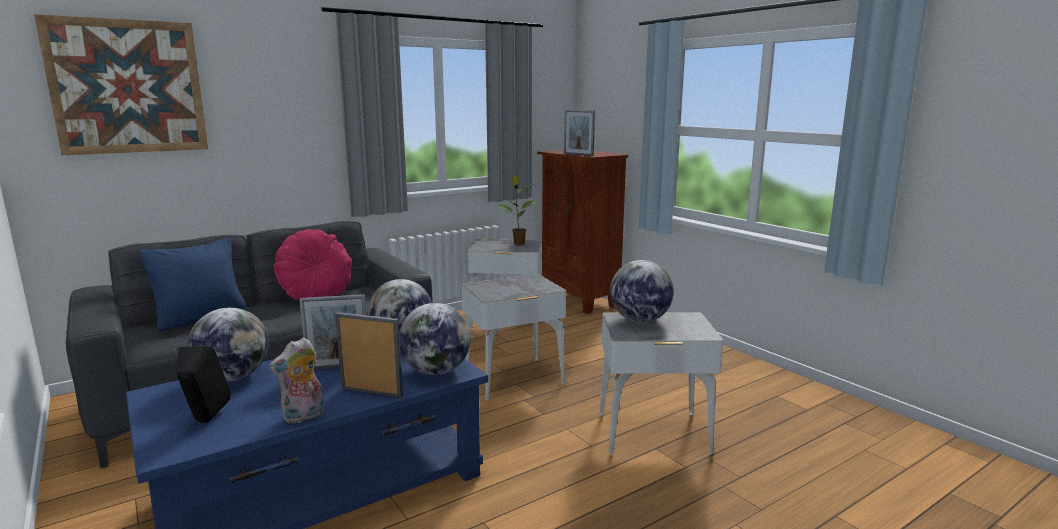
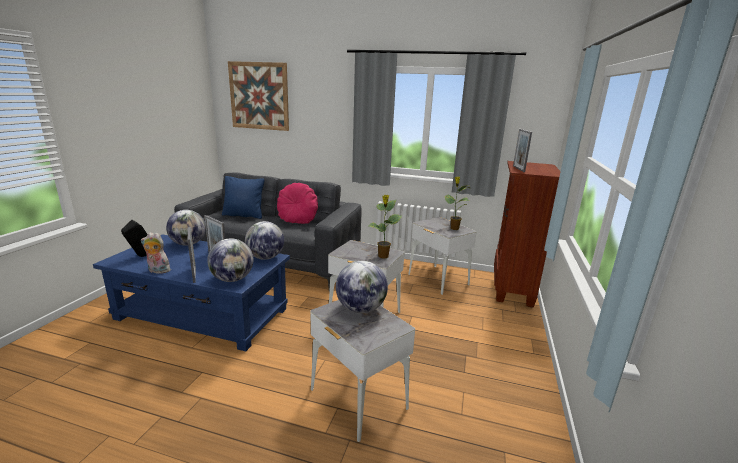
camera: 50 degrees right, 5 degrees up
(535, 283) = (383, 256): none -> potted plant

